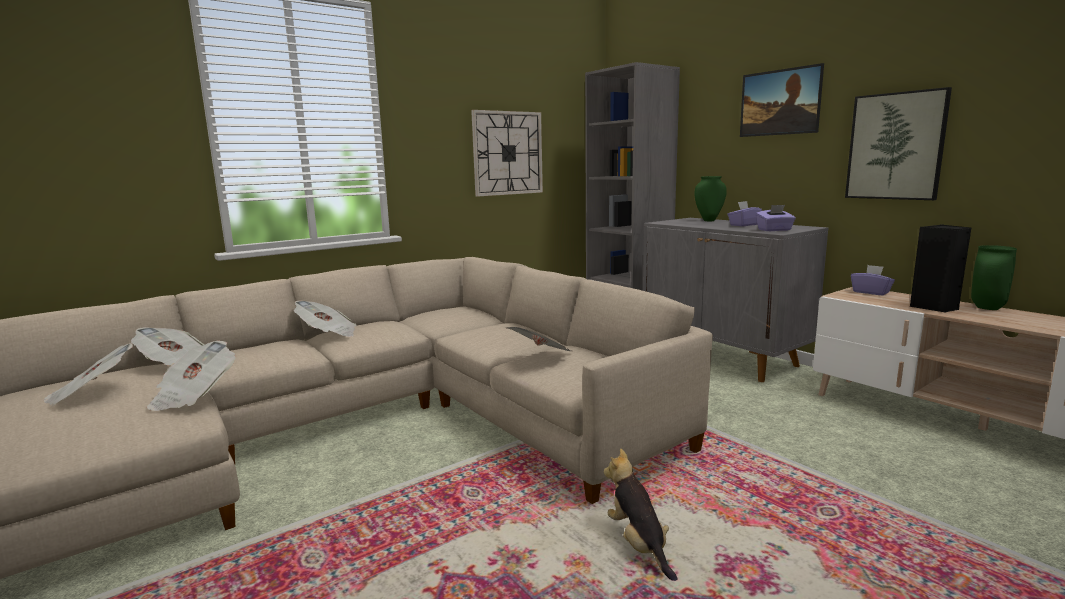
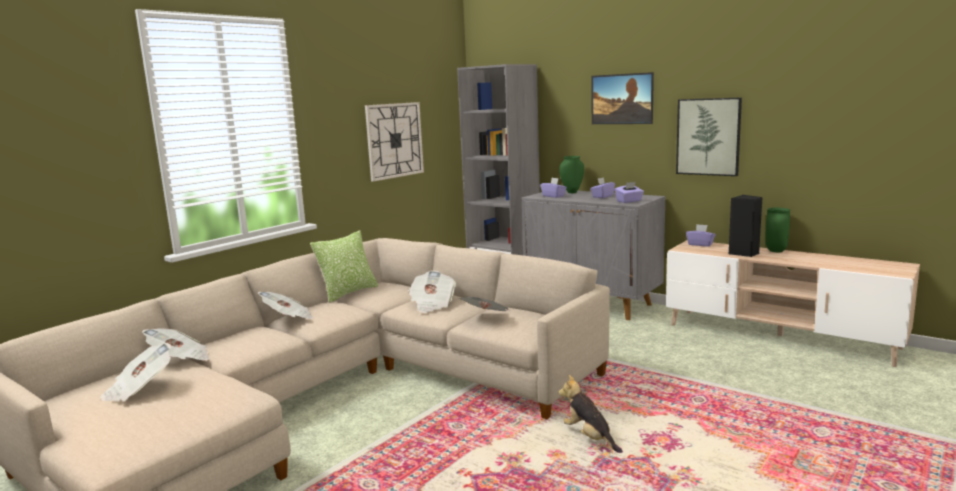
camera: 15 degrees left, 0 degrees up
(194, 396) = (232, 379): newspaper -> newspaper (432, 304)
(416, 313) = (348, 293): none -> pillow
(683, 223) = (553, 196): none -> purple tissue box

